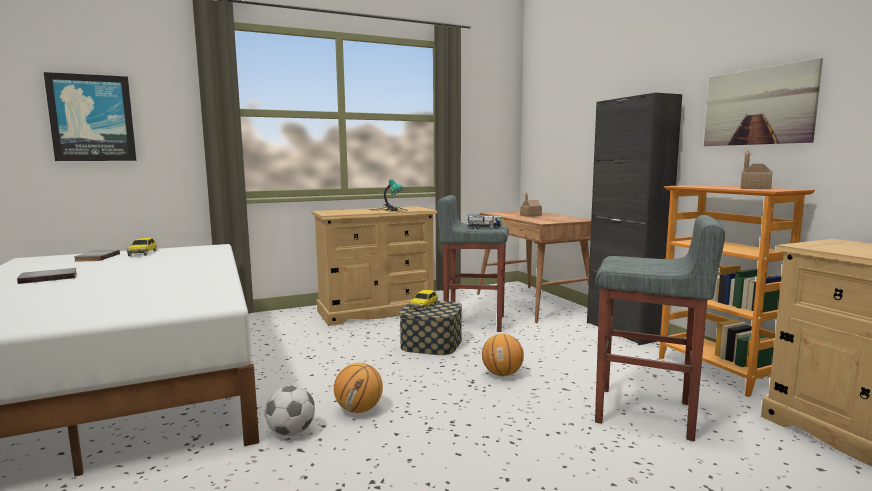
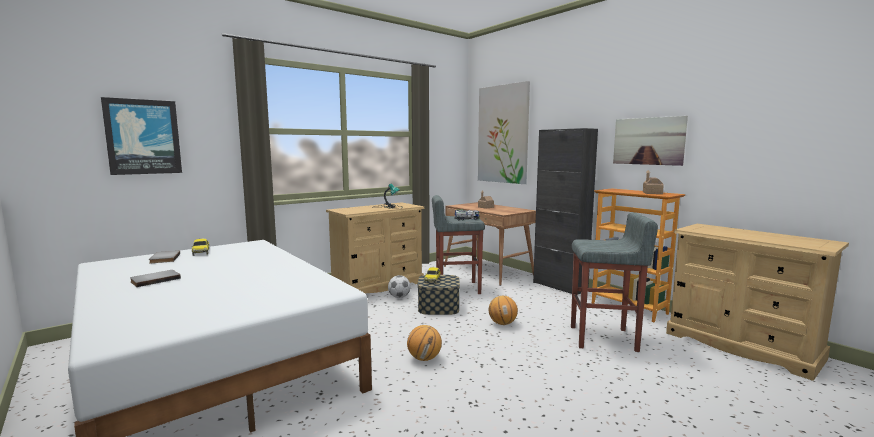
camera: 15 degrees left, 0 degrees up
(291, 432) = (389, 379): football -> football (399, 297)
(561, 115) = (503, 134): none -> picture

